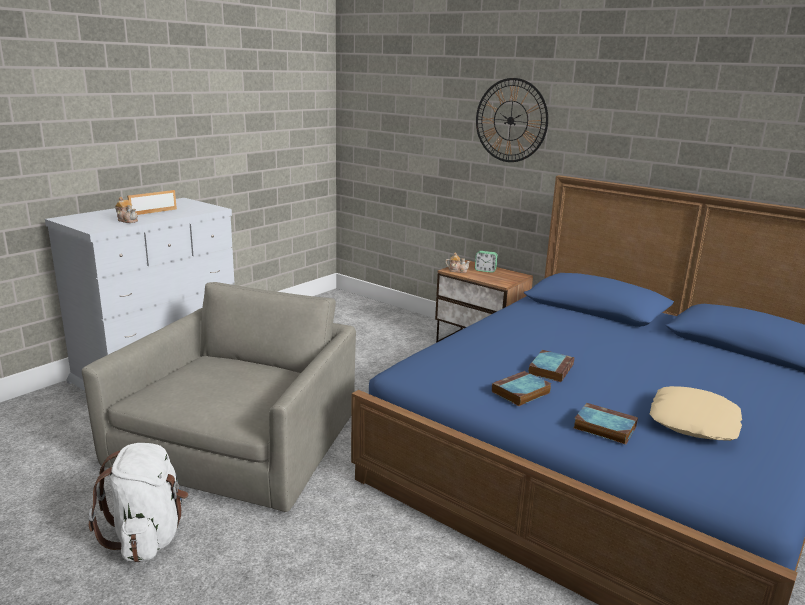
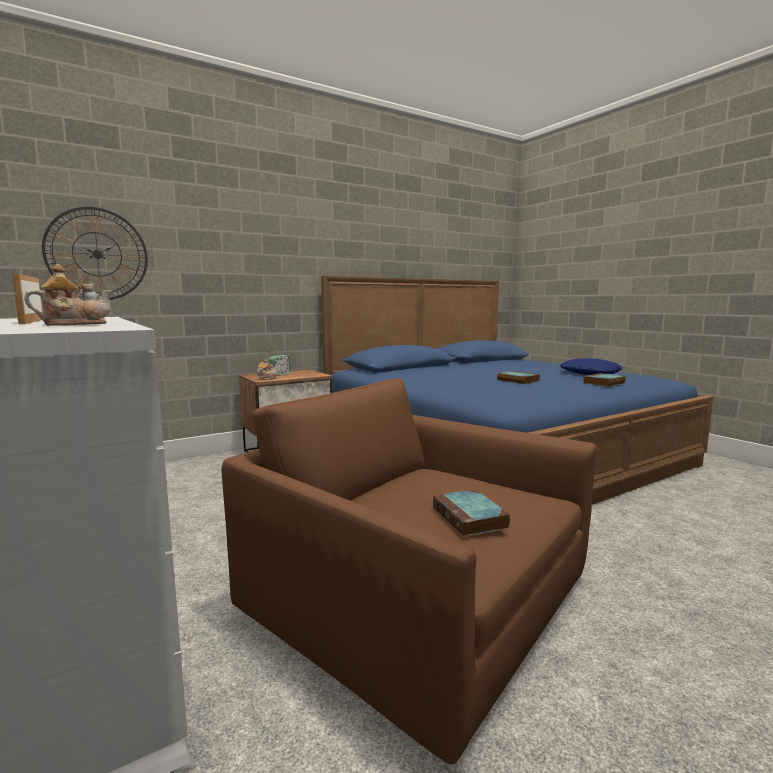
camera: 70 degrees left, 10 degrees down
(148, 537) = (650, 696): white backpack -> none
(240, 442) = (414, 598): grey armchair -> brown armchair
(511, 120) = (265, 230): wall clock -> wall clock (97, 254)
(520, 393) = (557, 388): book -> book (471, 518)
(694, 422) = (590, 373): beige pillow -> blue pillow

